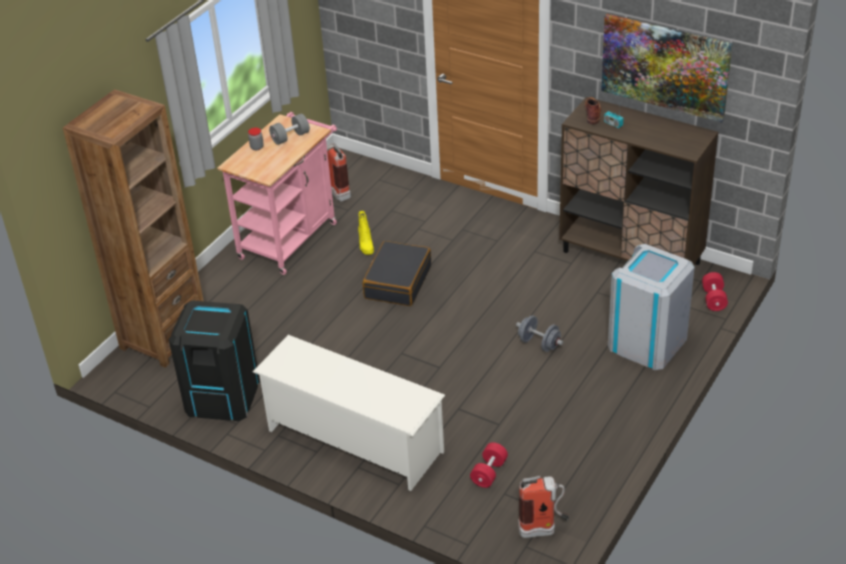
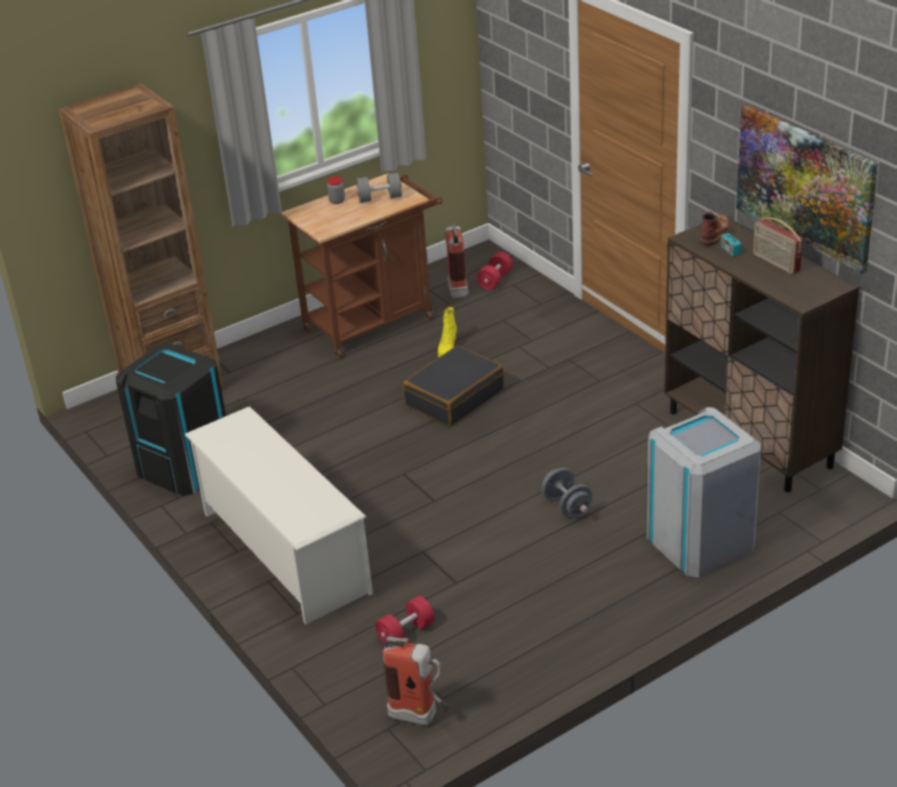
camera: 25 degrees right, 5 degrees down
(291, 236) = (375, 321): pink cart -> brown cart
(651, 126) = (775, 263): none -> radio
(713, 299) = (822, 514): red dumbbell -> red dumbbell (495, 280)

